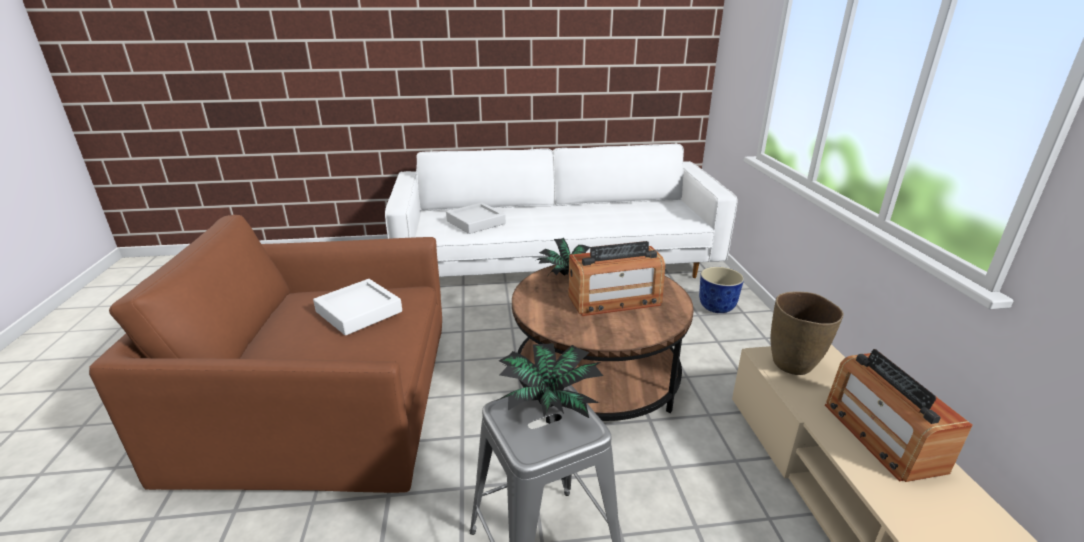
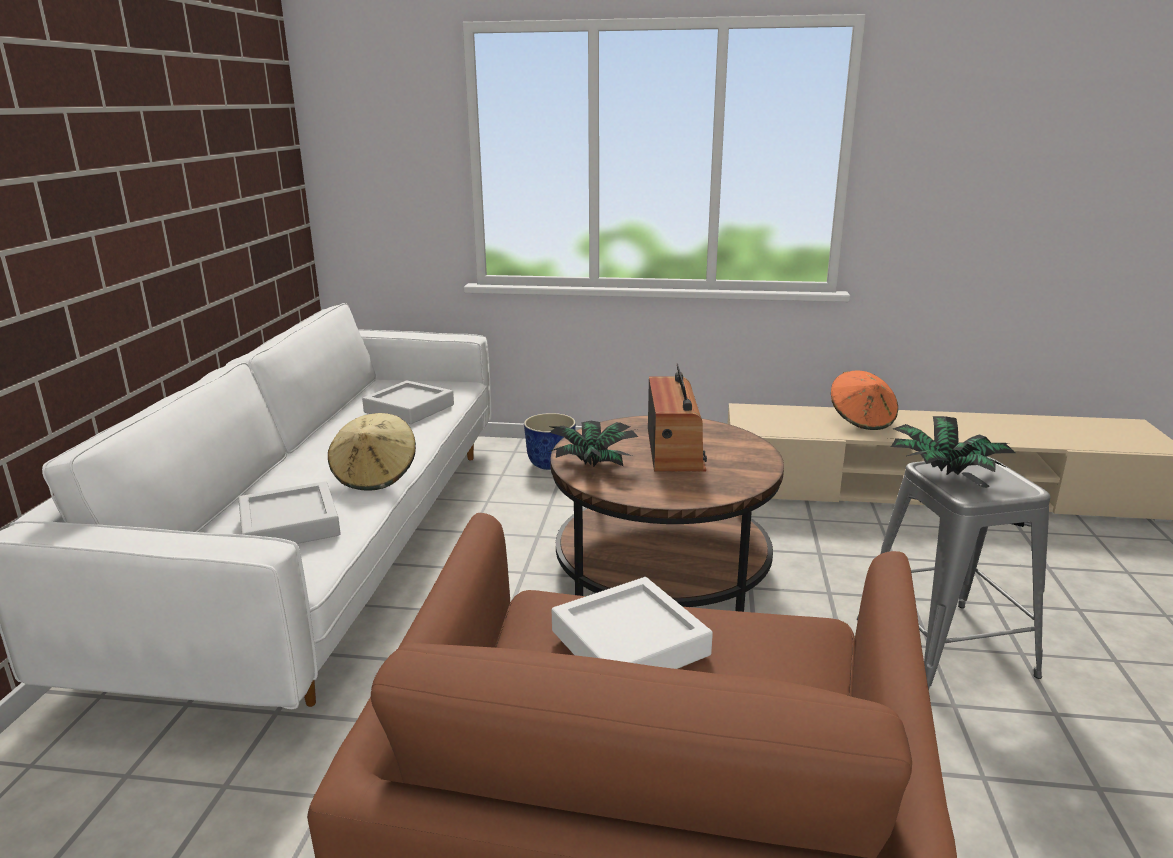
camera: 75 degrees left, 5 degrees down
(537, 227) = (375, 475): none -> beige hat
(638, 216) = (409, 408): none -> grey tray
(793, 365) = (764, 423): brown vase -> none
(881, 436) = (861, 420): radio -> orange hat

